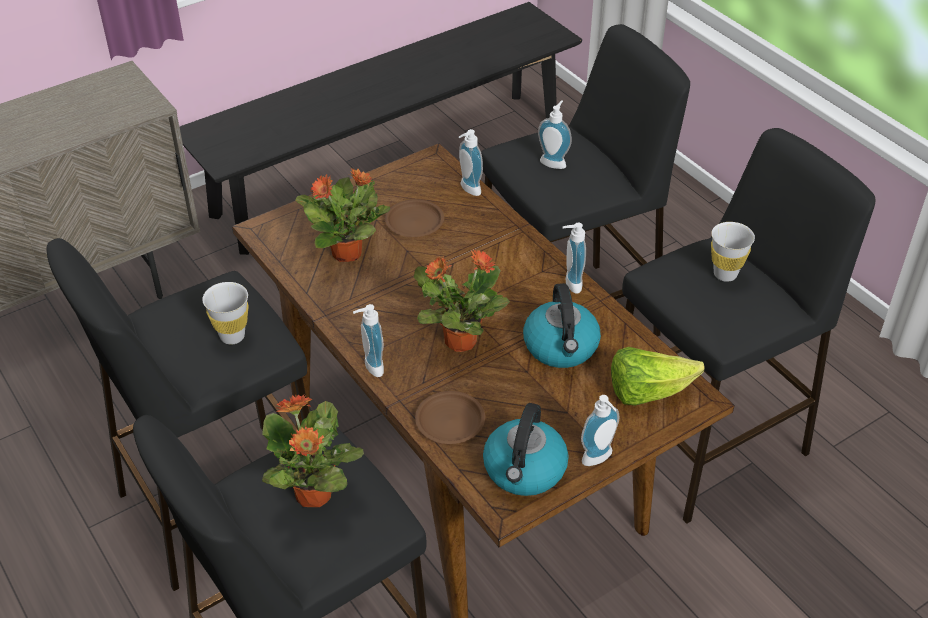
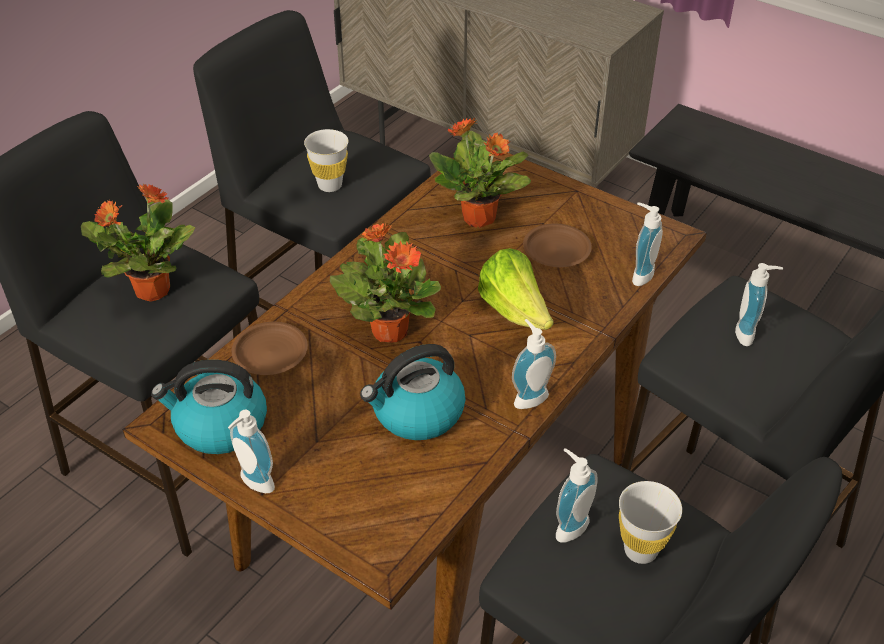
camera: 70 degrees right, 0 degrees up
(370, 367) = (324, 278): soap dispenser -> soap dispenser (568, 525)
(647, 392) = (376, 507): lettuce -> lettuce (515, 311)

